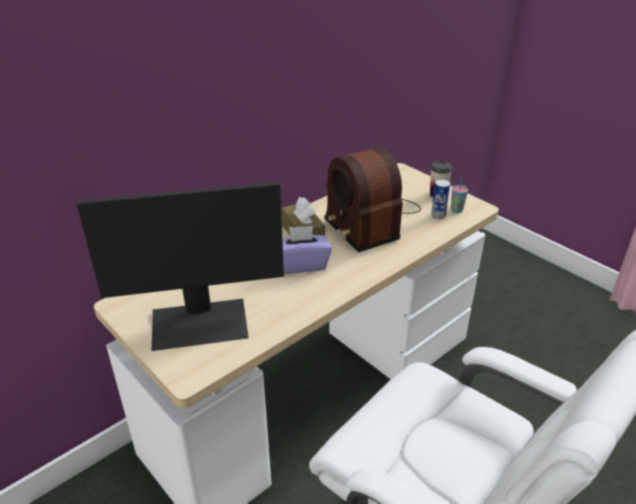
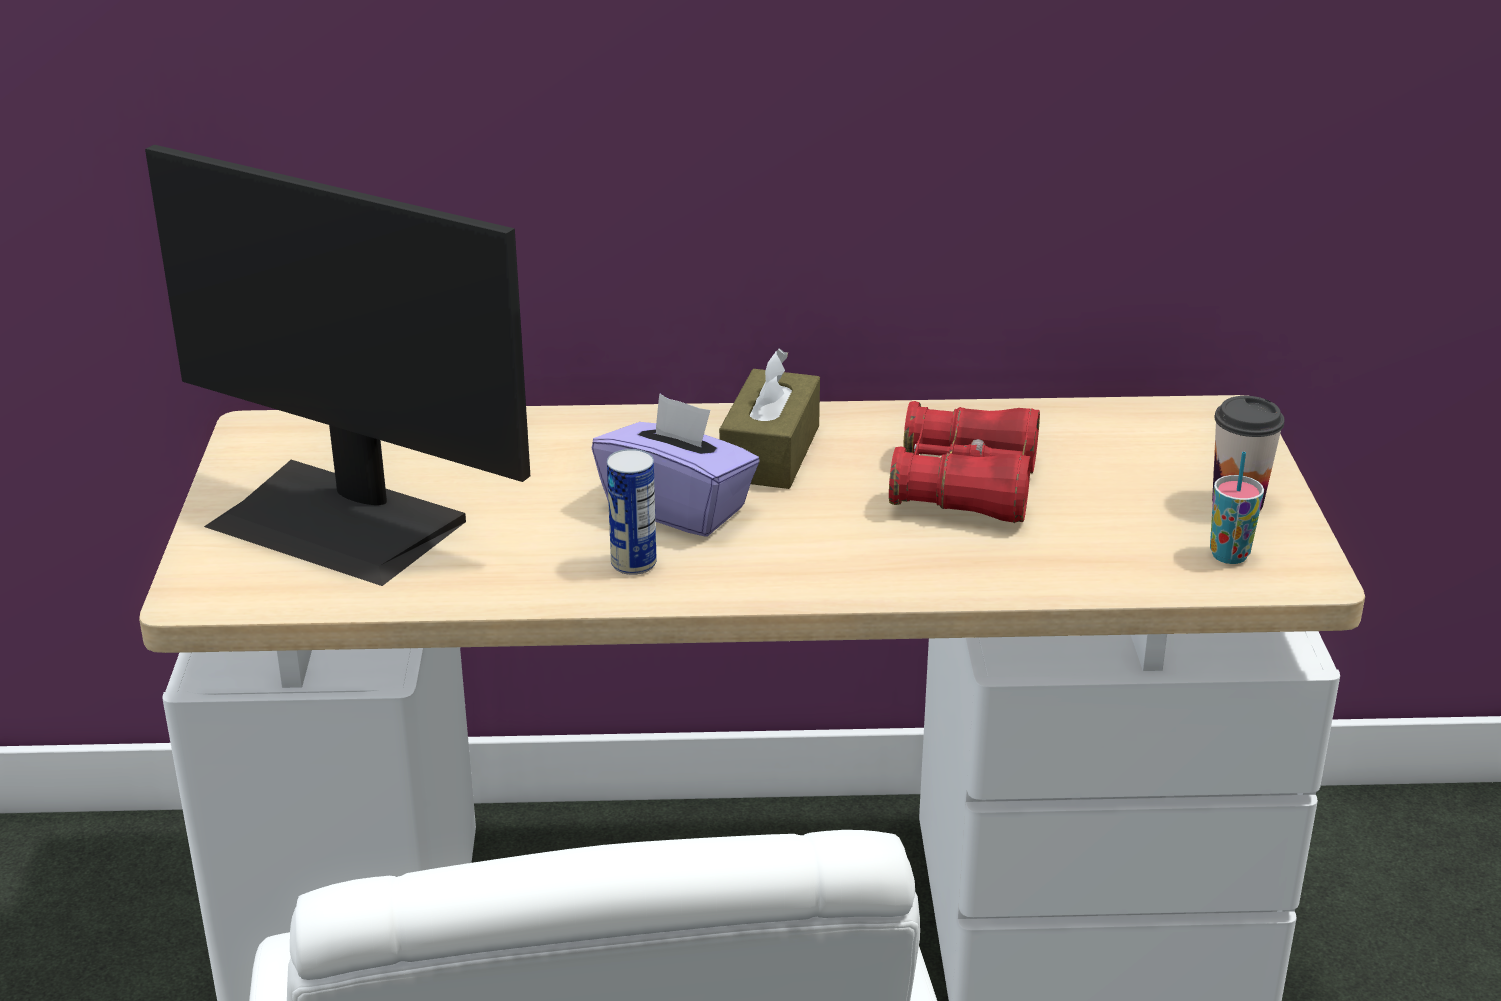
camera: 40 degrees right, 5 degrees down
(369, 220) = (965, 487): radio -> red binoculars
(438, 215) = (1157, 547): can -> can (633, 563)

